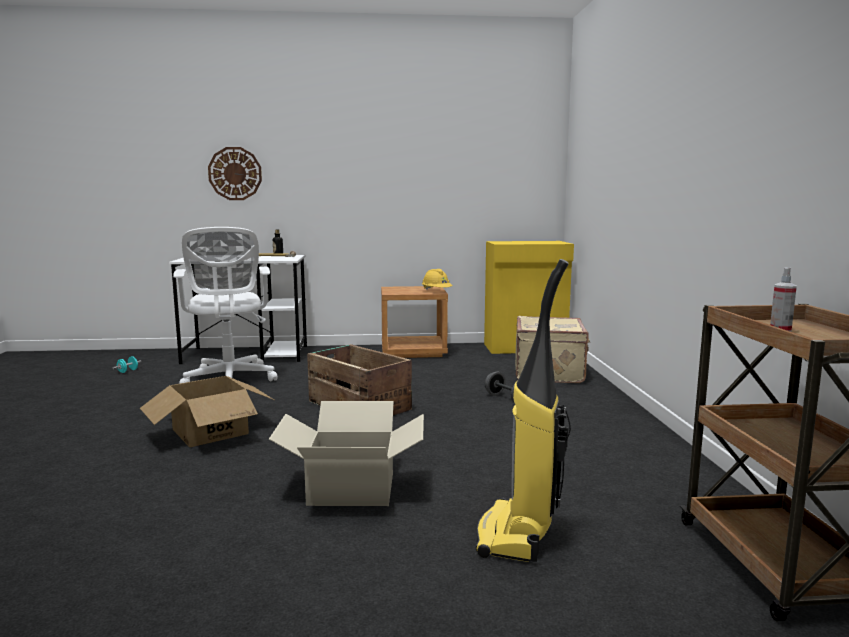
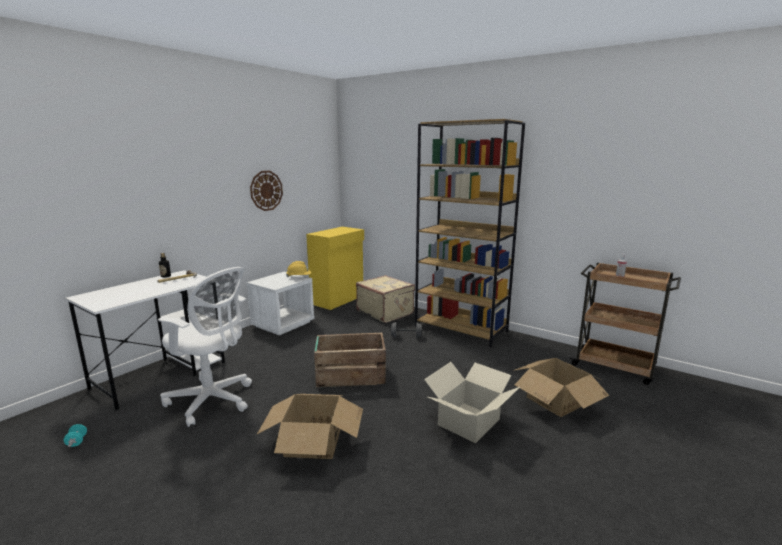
camera: 50 degrees left, 5 degrees up
(235, 173) = (107, 205): wall clock -> wall clock (266, 190)
(413, 351) = (283, 324): brown nightstand -> white nightstand
(517, 535) = (556, 400): vacuum cleaner -> cardboard box
(608, 418) = (461, 329): none -> brown bookcase

